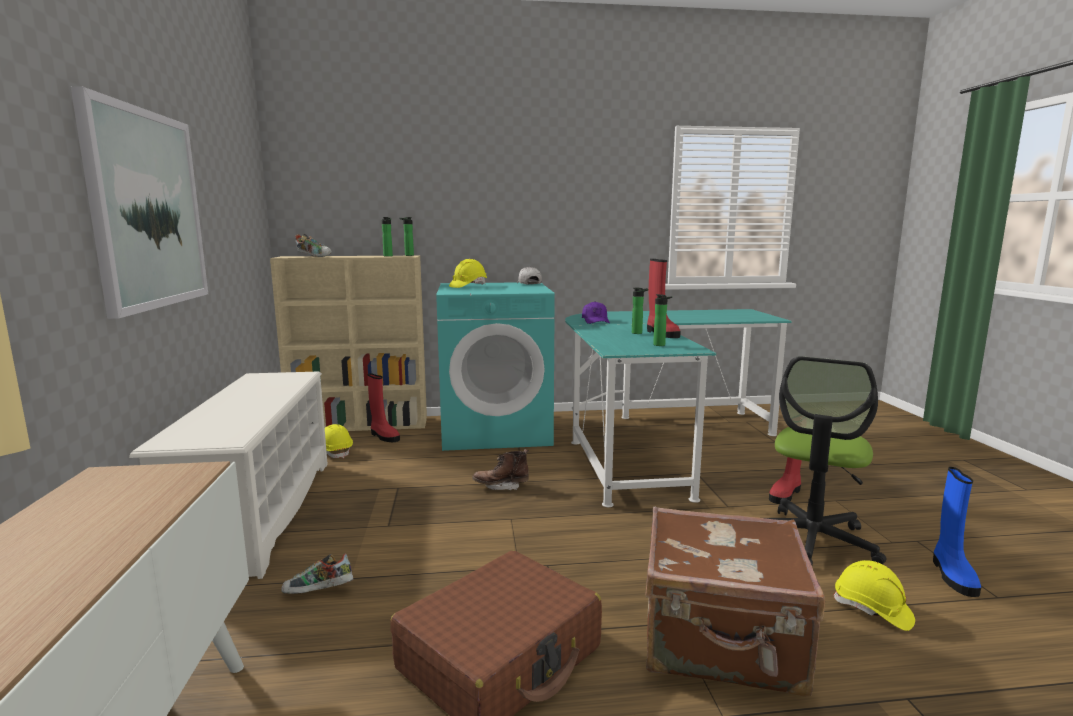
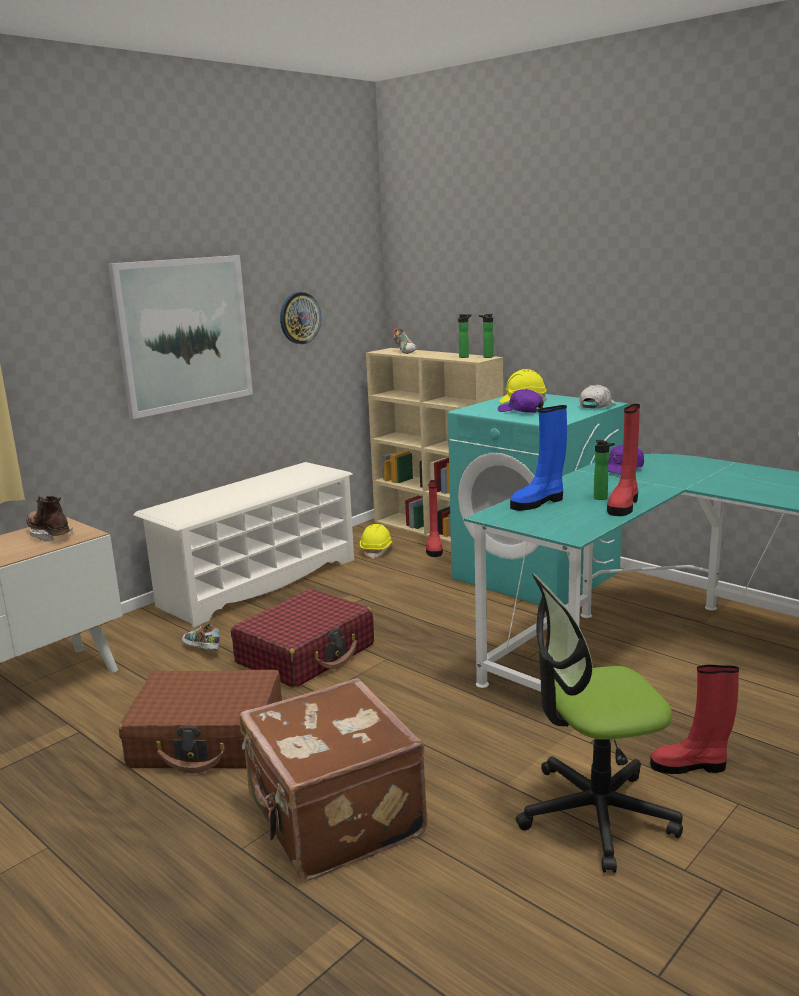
camera: 50 degrees right, 5 degrees up
(225, 213) = (299, 318): none -> wall clock
(438, 545) = (306, 654): none -> red suitcase
(491, 289) = (521, 411): none -> purple cap
(501, 486) = (433, 629): brown boot -> brown boot (49, 535)
(660, 345) = (561, 520): bottle -> none
(872, 610) = (496, 887): yellow hard hat -> none
(952, 575) = (664, 931): blue boot -> blue boot (538, 502)

